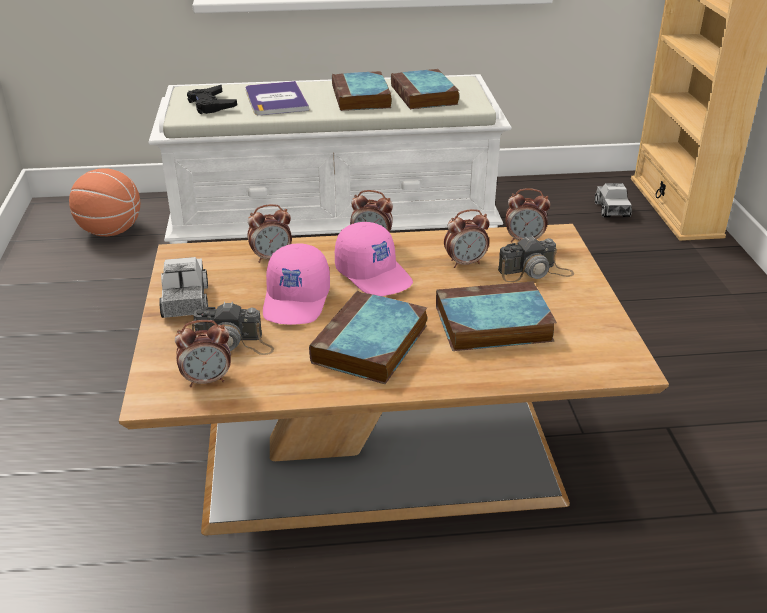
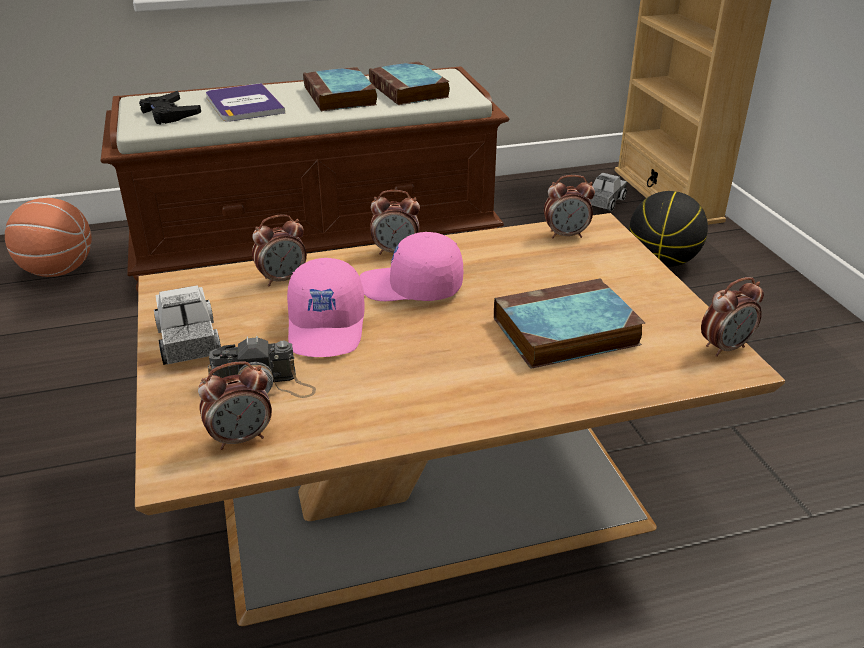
camera: 10 degrees left, 0 degrees up
(336, 226) = (318, 243): white bench -> brown bench
(370, 345) = (431, 372): book -> none
(374, 274) = (410, 288): pink cap -> pink cap turned 150 degrees clockwise
(465, 263) = (510, 265): alarm clock -> alarm clock (725, 347)
(535, 272) = (591, 268): camera -> none
(611, 209) = (604, 202): toy truck -> toy truck turned 135 degrees counterclockwise
(650, 271) = (662, 262): none -> basketball

